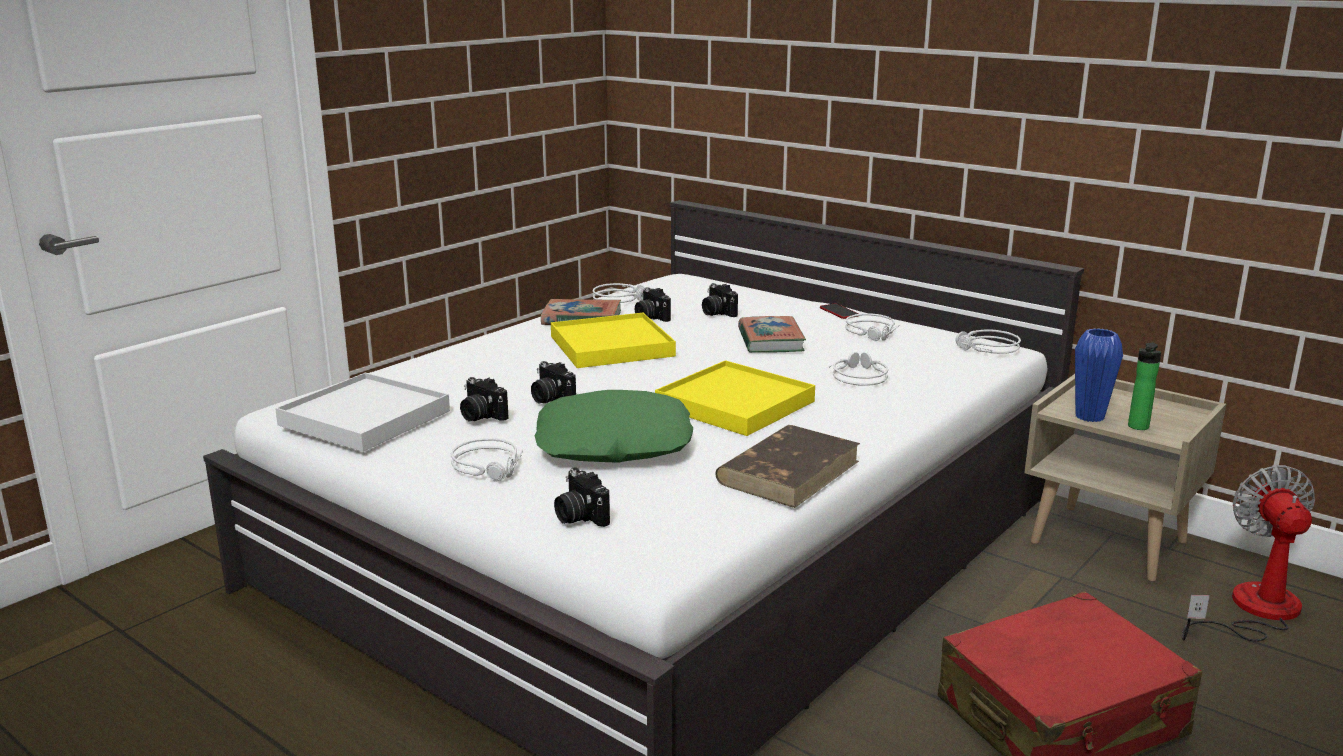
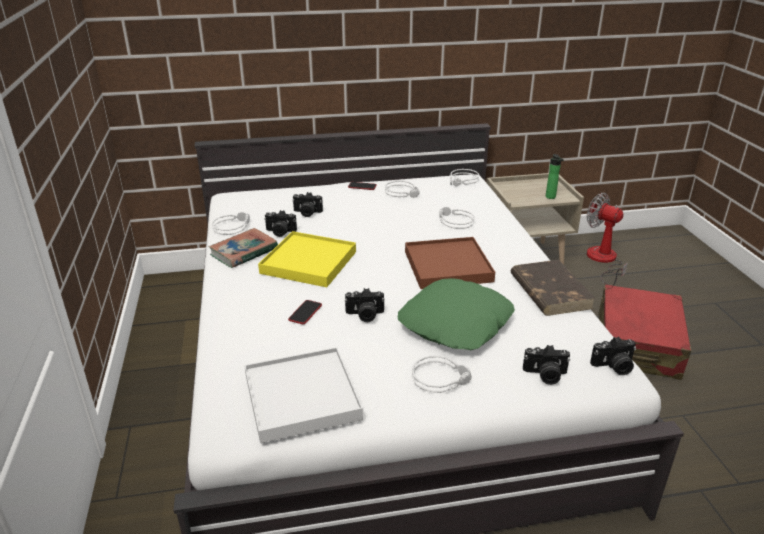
camera: 50 degrees left, 10 degrees up
(480, 416) = (360, 350): camera -> camera (614, 367)
(510, 374) = (305, 312): none -> phone
(735, 404) = (448, 266): yellow tray -> brown tray
(770, 340) = (372, 219): book -> none
(1089, 417) = (529, 200): blue vase -> none

